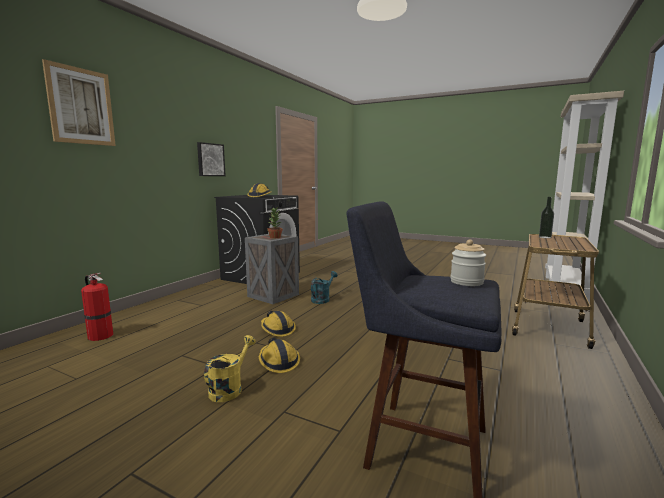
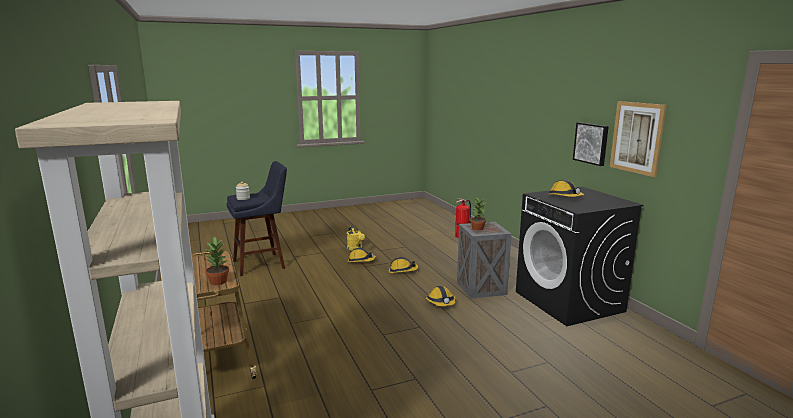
camera: 130 degrees right, 5 degrees up
(81, 106) = (509, 96): picture -> picture (637, 137)
(322, 299) = (441, 303): turquoise watering can -> hard hat
(545, 237) = (219, 281): bottle -> potted plant

